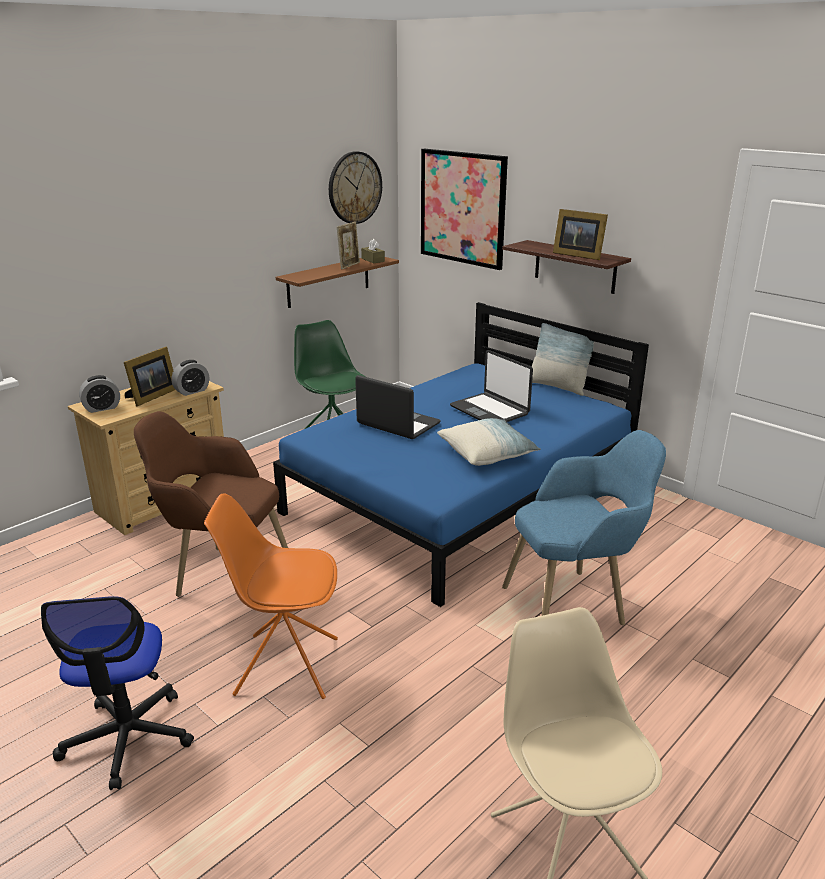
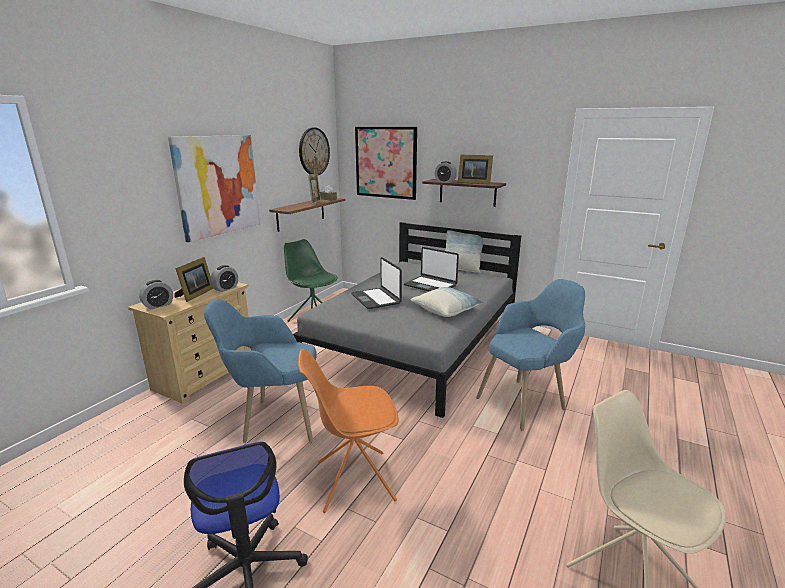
camera: 15 degrees left, 5 degrees down
(196, 246) = (218, 185): none -> picture
(221, 575) = (273, 421): brown armchair -> blue armchair
(398, 424) = (376, 299): laptop -> laptop turned 135 degrees counterclockwise
(461, 495) = (416, 344): blue bed -> grey bed
(536, 249) = (445, 181): none -> alarm clock

